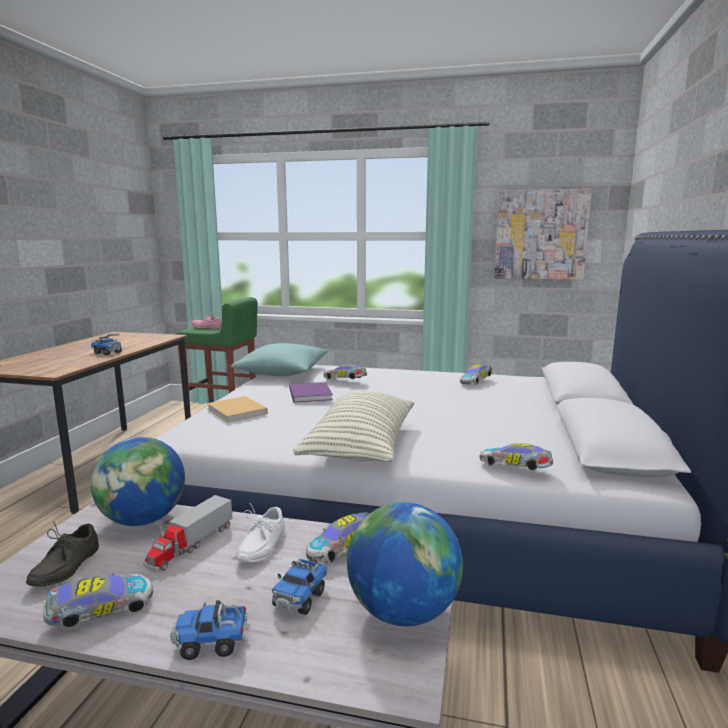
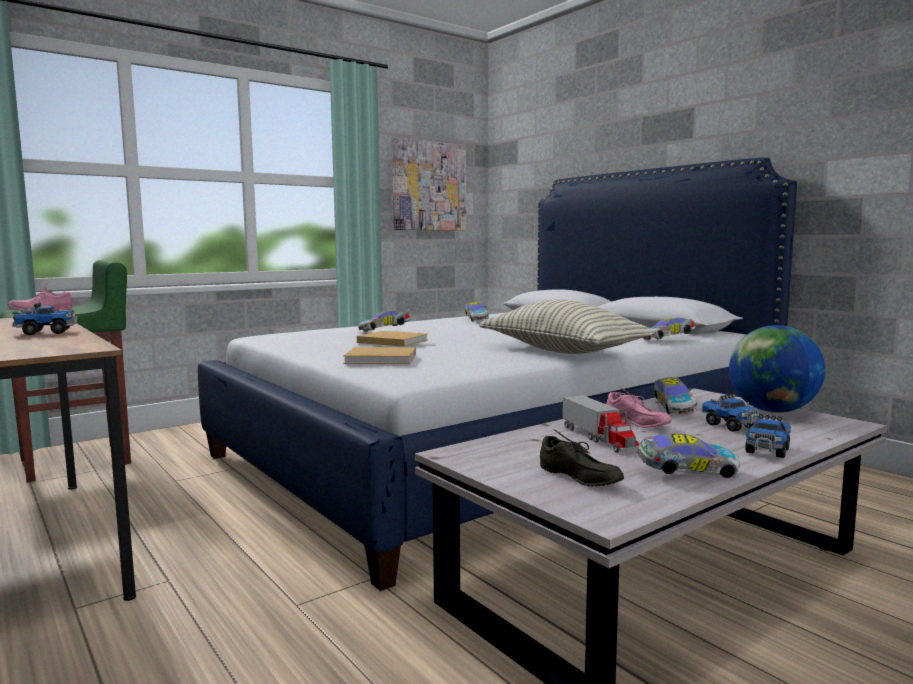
camera: 50 degrees left, 5 degrees down
(99, 613) = (686, 473): toy car -> toy car turned 75 degrees clockwise
(143, 520) = (516, 445): globe -> none
(259, 546) = (635, 423): white shoe -> pink shoe
(282, 373) = (287, 339): turquoise pillow -> none
(310, 394) = (391, 341): purple book -> beige book

